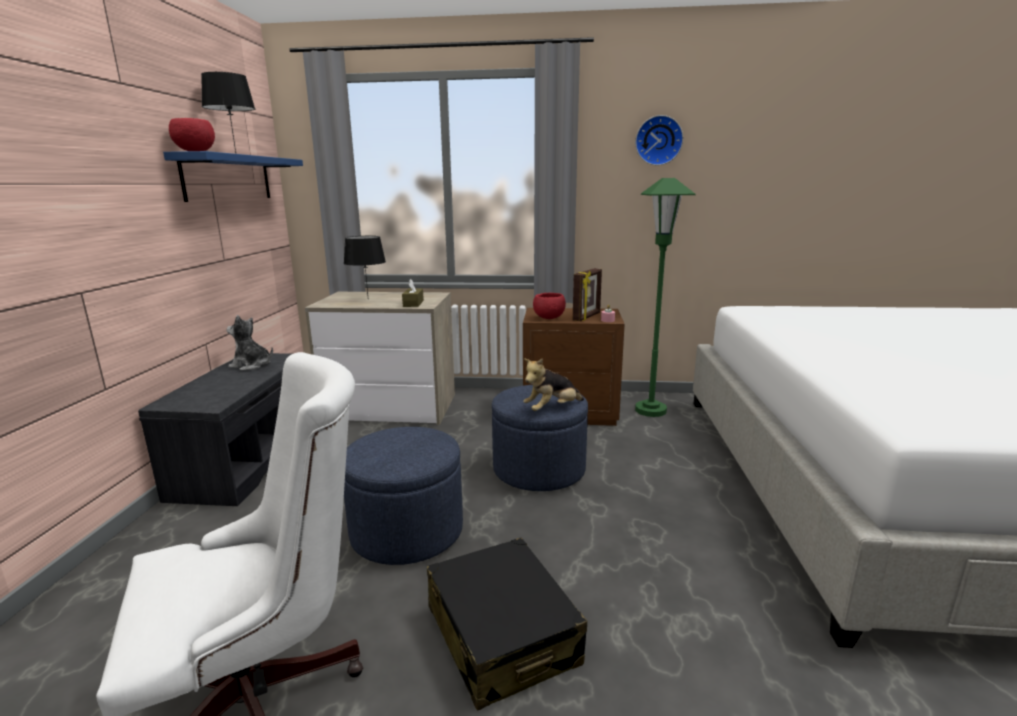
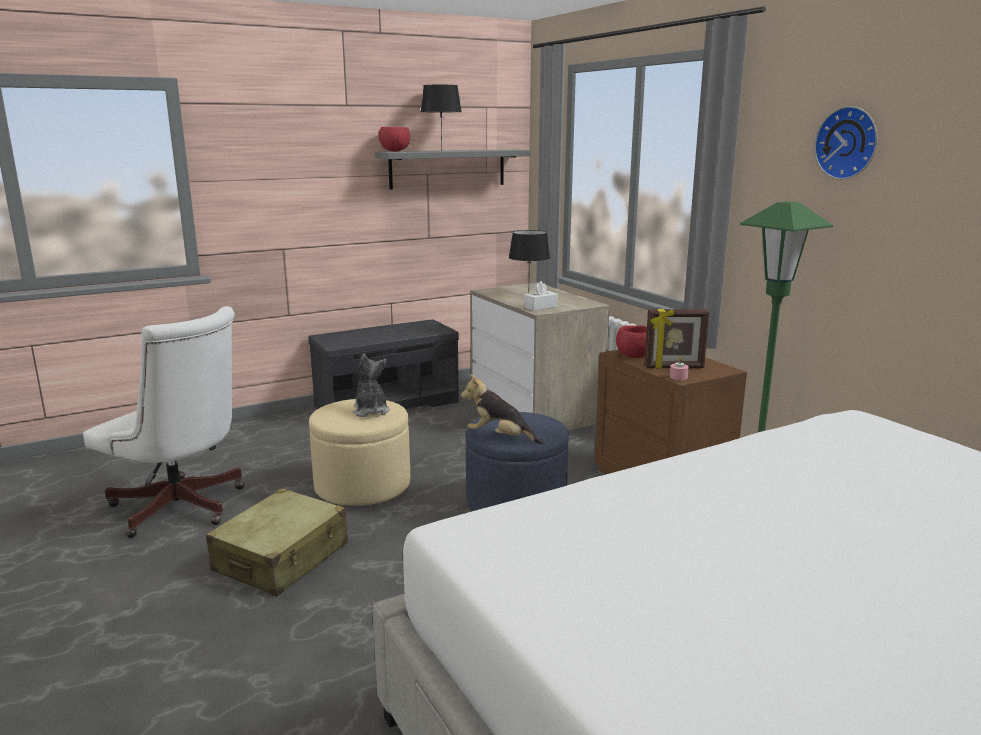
camera: 55 degrees right, 0 degrees up
(228, 178) = (448, 168): blue shelf -> grey shelf
(252, 365) = (411, 329): plush toy -> plush toy (370, 411)
(407, 531) = (362, 486): blue ottoman -> beige ottoman
(413, 303) = (541, 307): brown tissue box -> white tissue box
(502, 635) = (282, 558): black suitcase -> beige suitcase

